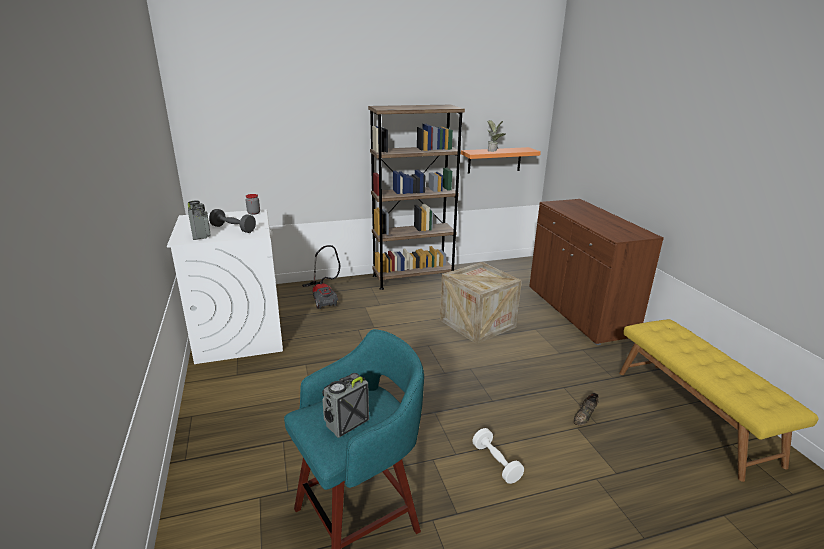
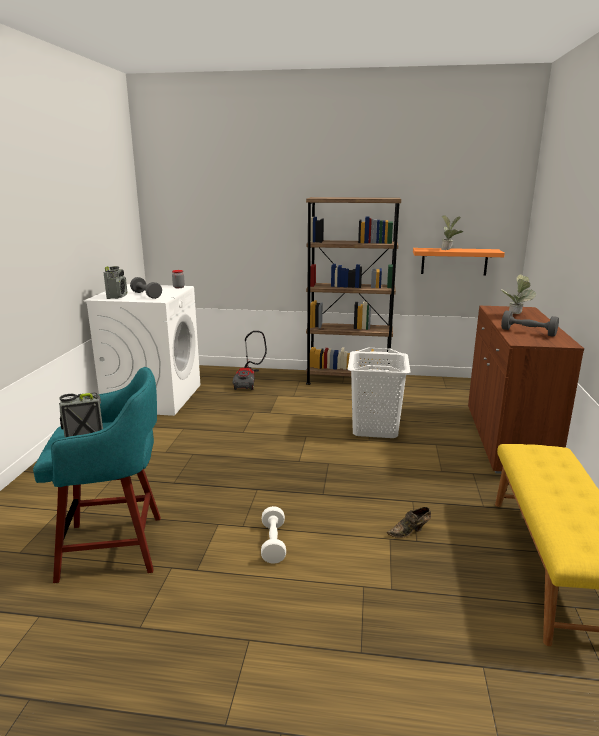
camera: 25 degrees right, 5 degrees down
(477, 323) = (375, 428): crate -> white laundry basket
(579, 210) = (515, 316): none -> potted plant
(610, 227) = (528, 332): none -> grey dumbbell

